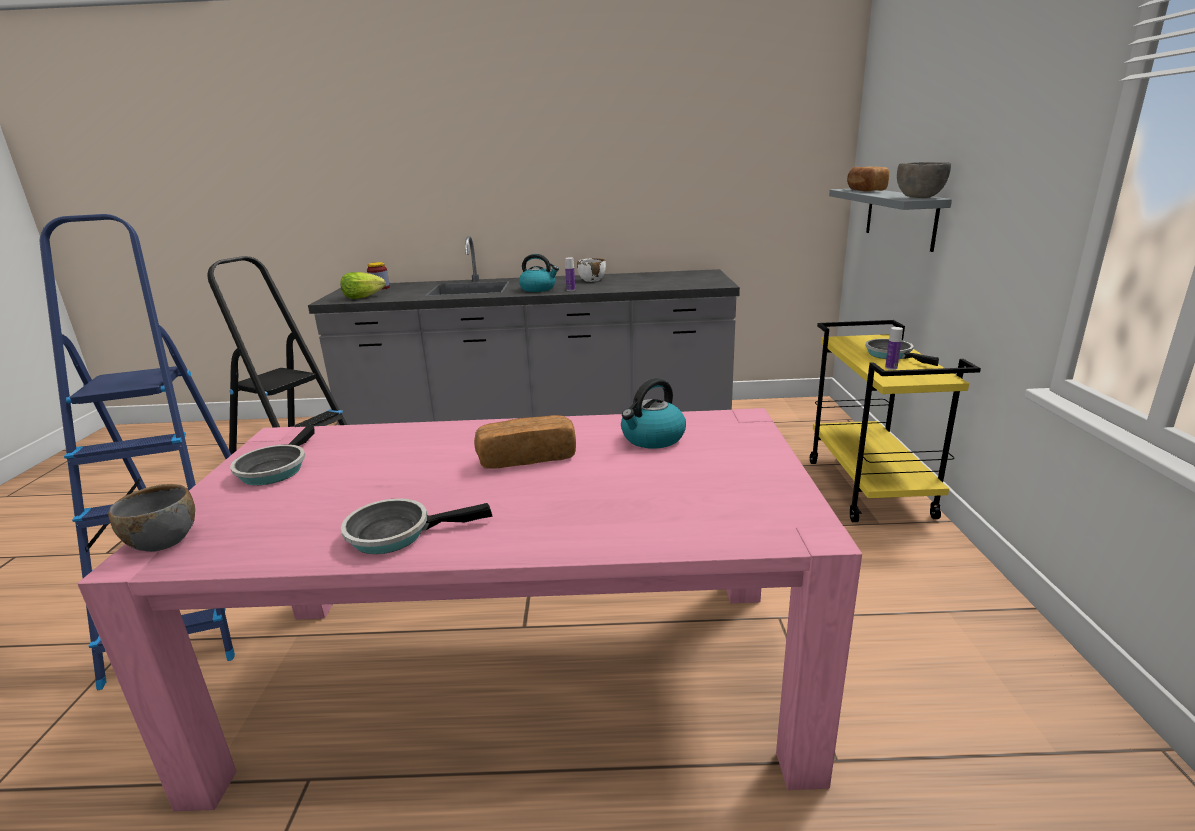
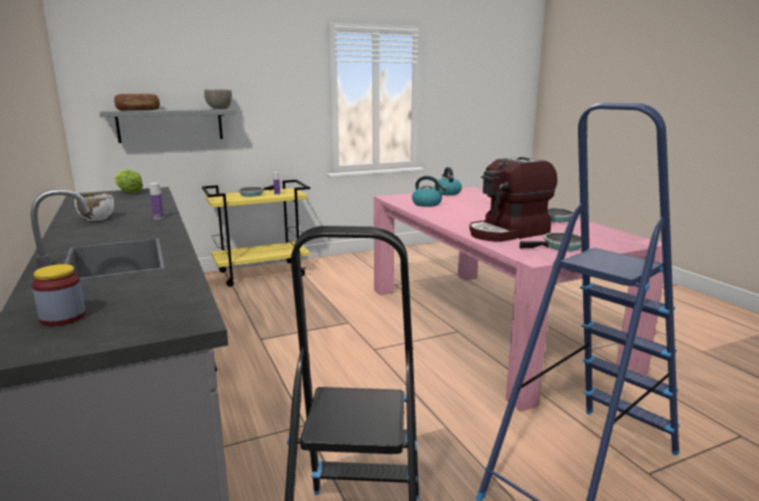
camera: 115 degrees left, 5 degrees down
(163, 540) = (631, 242): grey bowl -> none
(362, 297) = (166, 304): lettuce -> lettuce (128, 192)
(387, 455) = (508, 233): none -> coffee machine
(527, 458) = (472, 214): bread -> none
(538, 289) = (144, 228): kettle -> kettle (447, 193)

